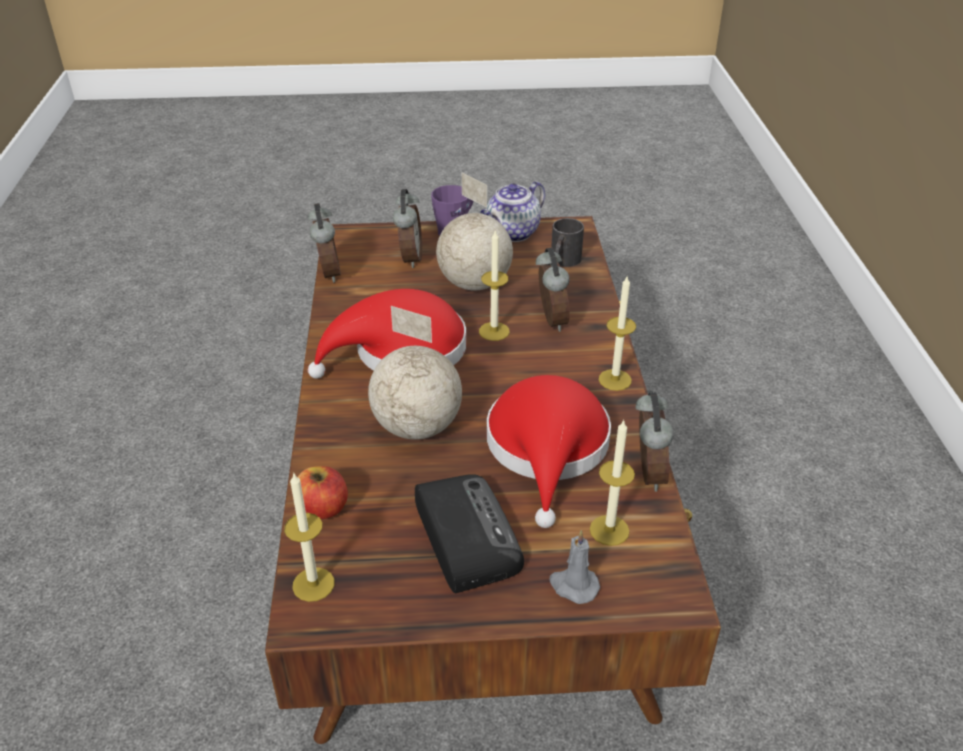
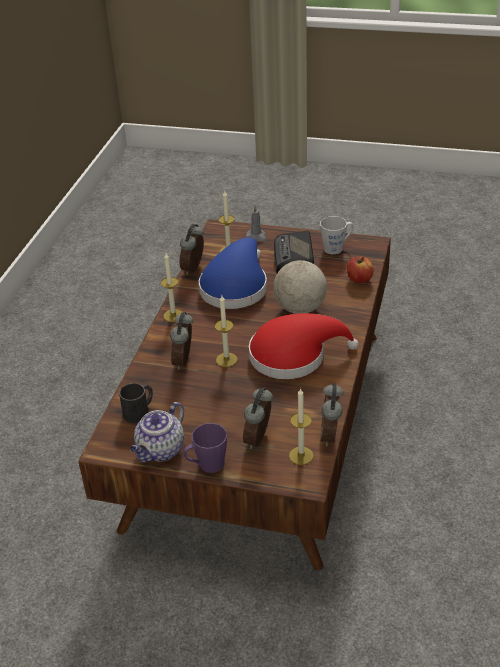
camera: 160 degrees left, 0 degrees up
(313, 584) = (368, 253): candle -> candle (301, 455)
(385, 586) = (337, 248): none -> grey mug
(474, 284) = (220, 401): globe -> none
(512, 233) = (160, 451): teapot -> teapot turned 150 degrees clockwise
(548, 449) = (235, 286): red hat -> blue hat

